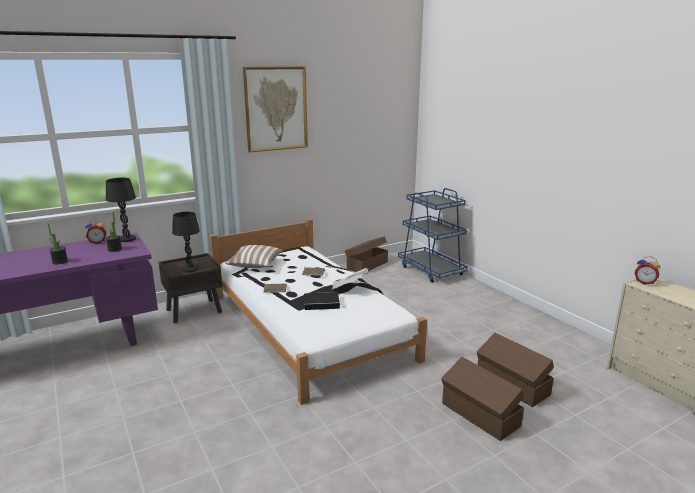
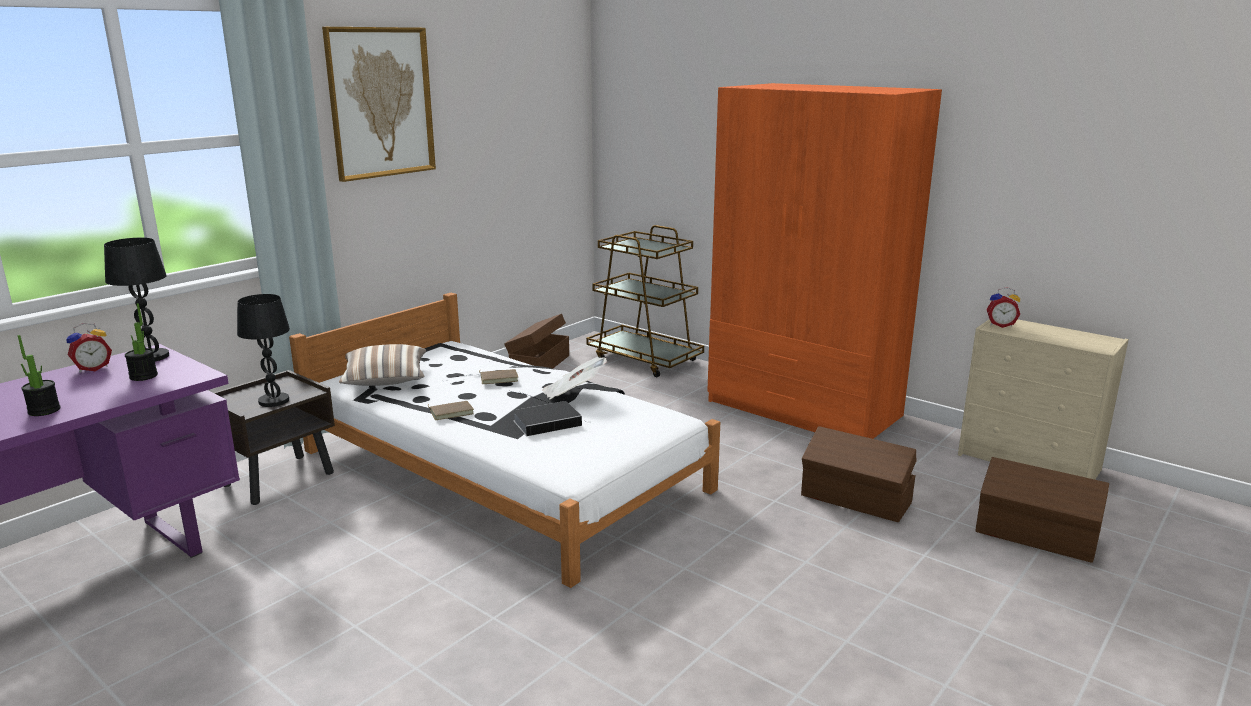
camera: 20 degrees left, 0 degrees up
(431, 270) = (644, 360): blue cart -> brown cart
(480, 415) = (839, 547): brown storage box -> brown storage box (1036, 536)
(514, 317) = (803, 409): none -> orange wardrobe

